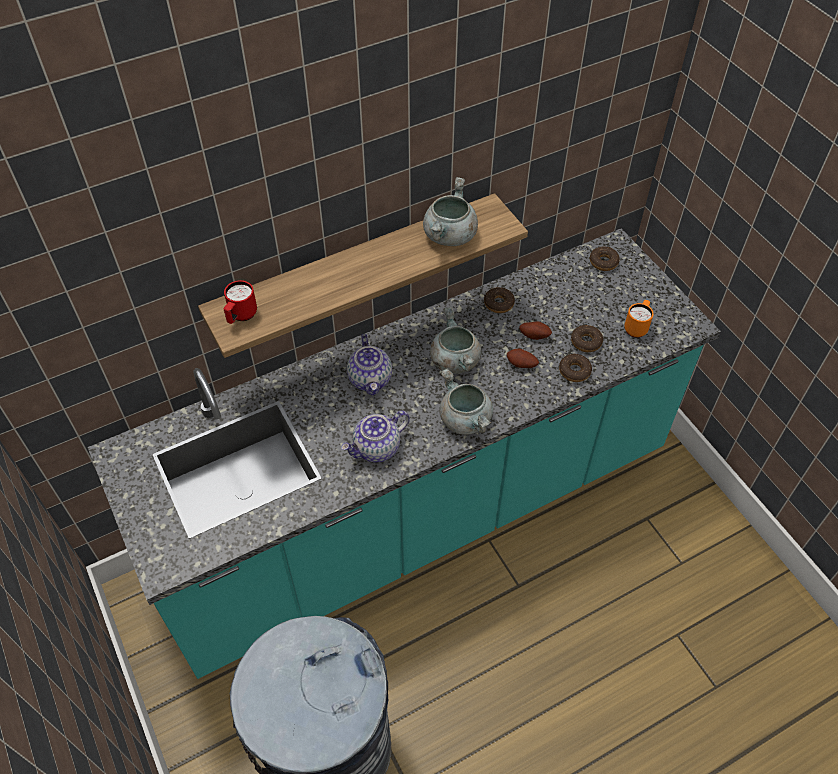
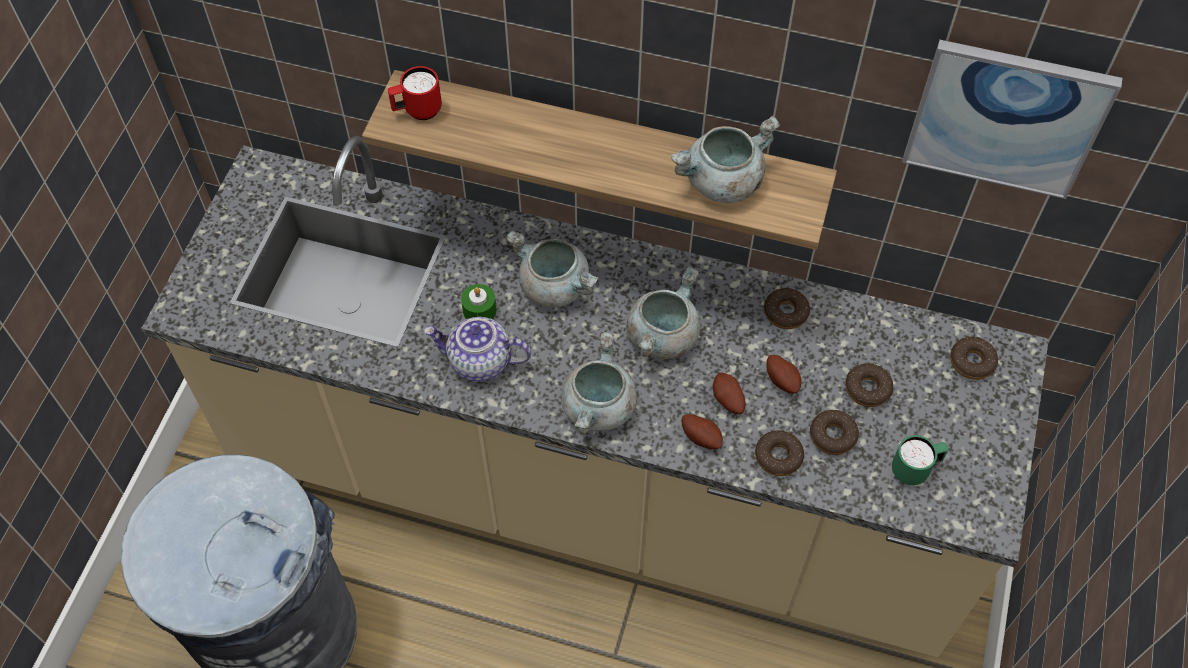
camera: 45 degrees right, 5 degrees up
(344, 423) = (479, 310): none -> green candle
(371, 379) = (555, 286): teapot -> grey cooking pot
(419, 515) = (594, 491): turquoise counter -> beige counter
(530, 391) = (701, 437): none -> potato
(575, 309) = (867, 389): none -> donut
(581, 96) = (1006, 118): none -> picture
(637, 327) = (915, 470): orange mug -> green mug

